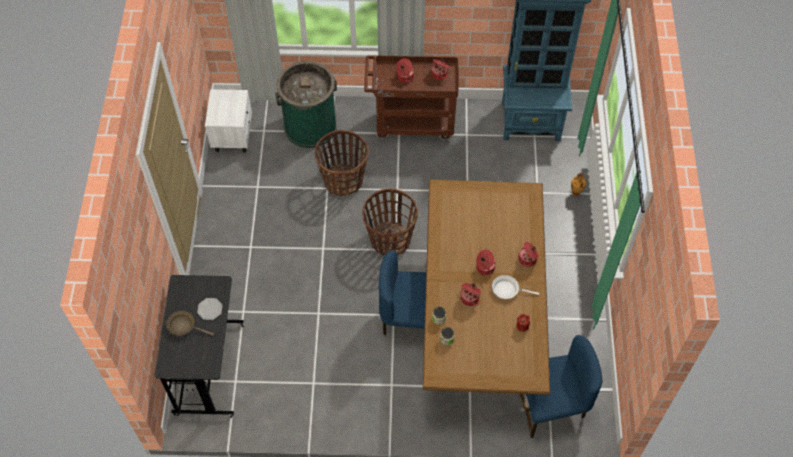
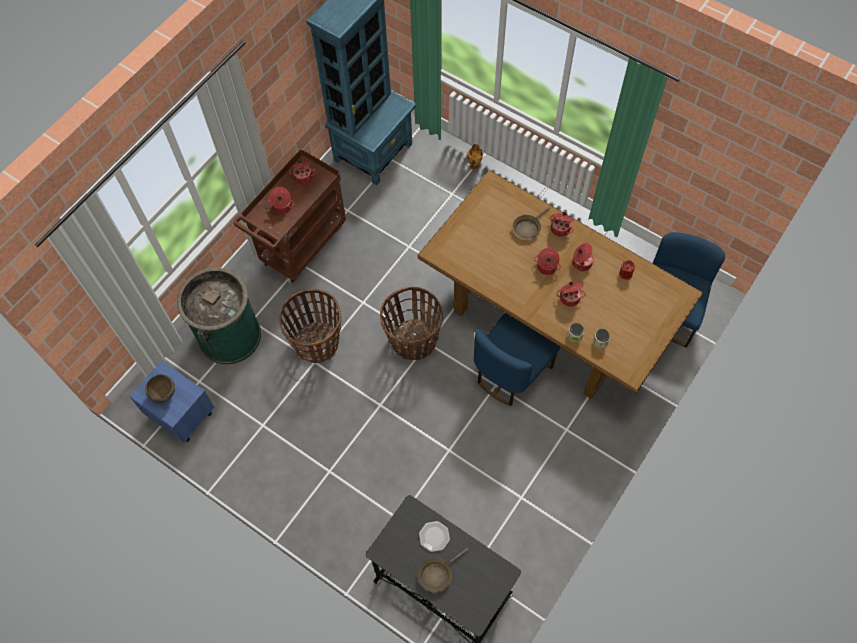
camera: 55 degrees left, 5 degrees up
(224, 106) = (164, 394): none -> brown bowl
(233, 135) = (181, 414): white nightstand -> blue nightstand
(507, 289) = (581, 263): white frying pan -> cooking pot
(510, 237) = (528, 227): none -> brown frying pan

